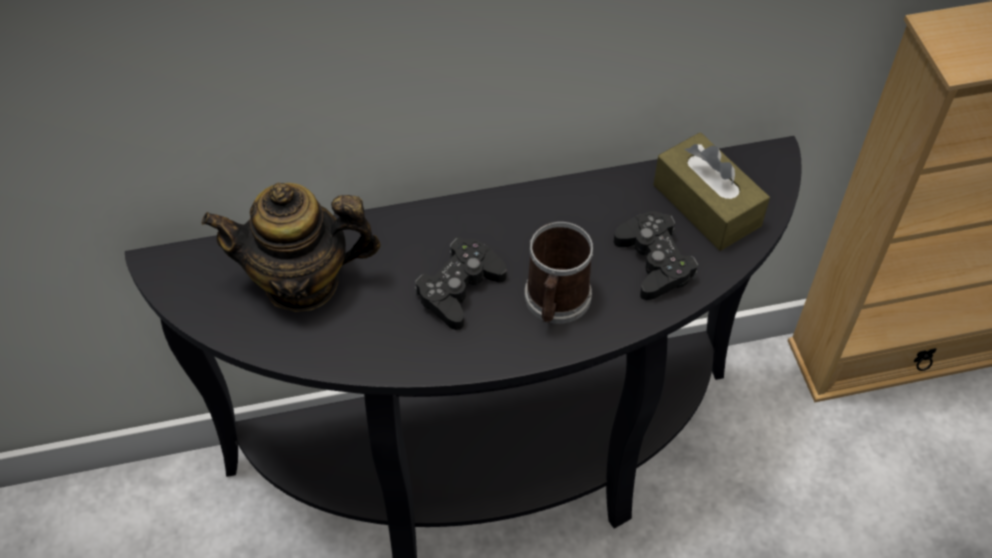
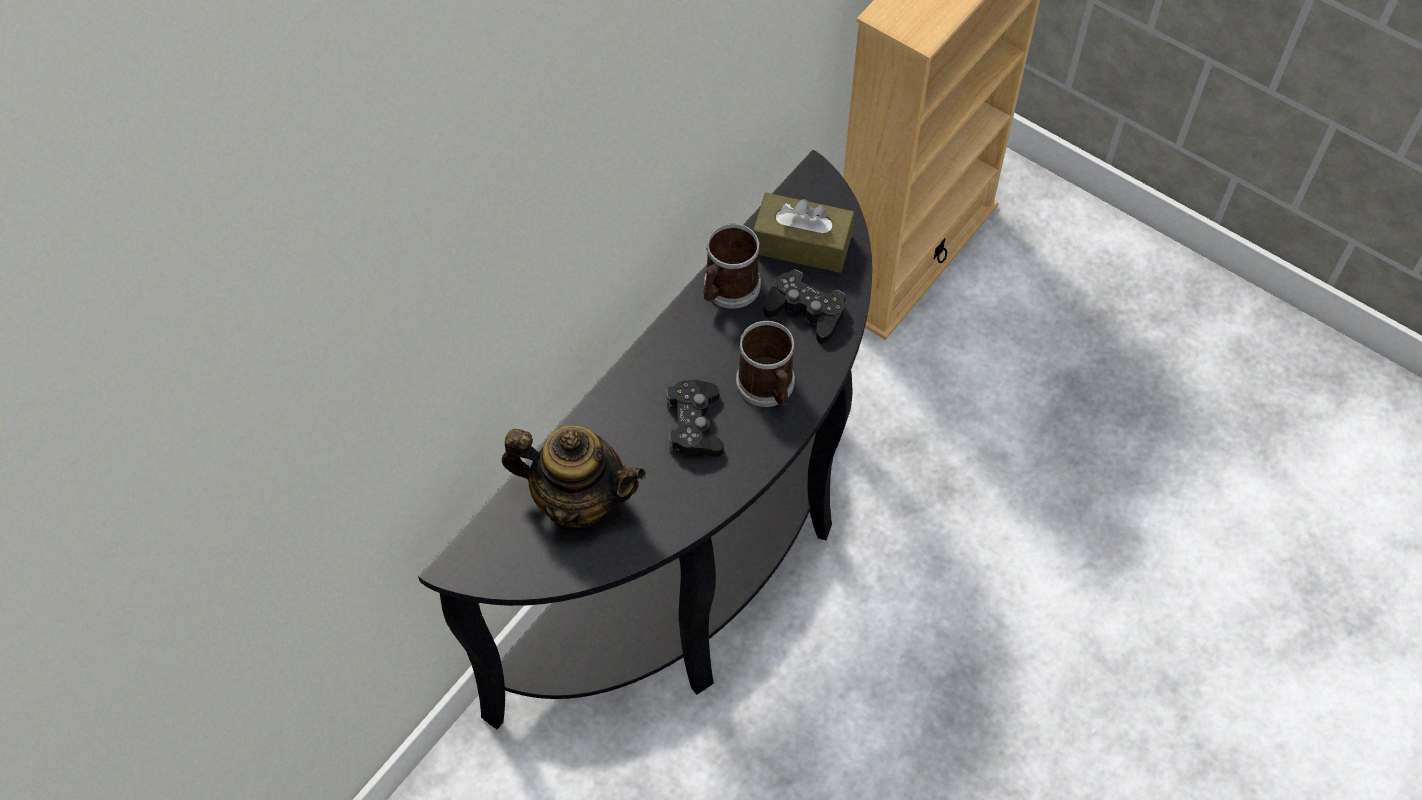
camera: 40 degrees left, 5 degrees up
(302, 282) = (578, 501): teapot -> teapot turned 120 degrees counterclockwise
(601, 199) = (727, 289): none -> mug

